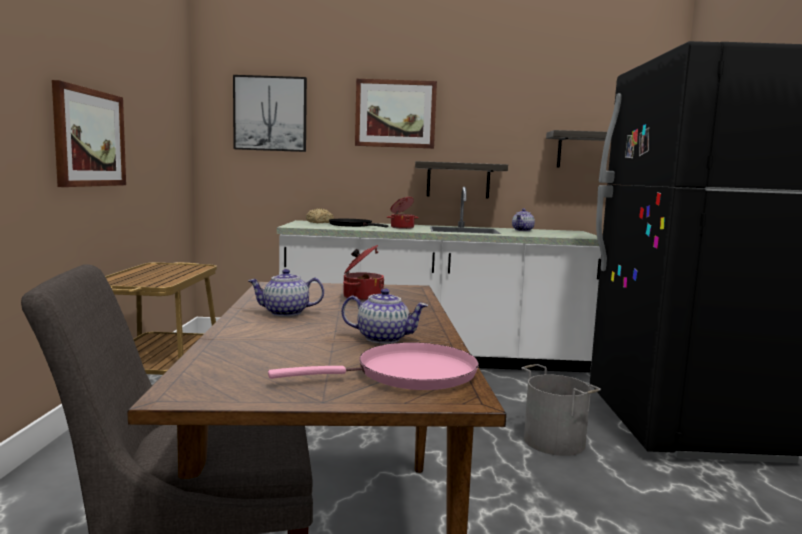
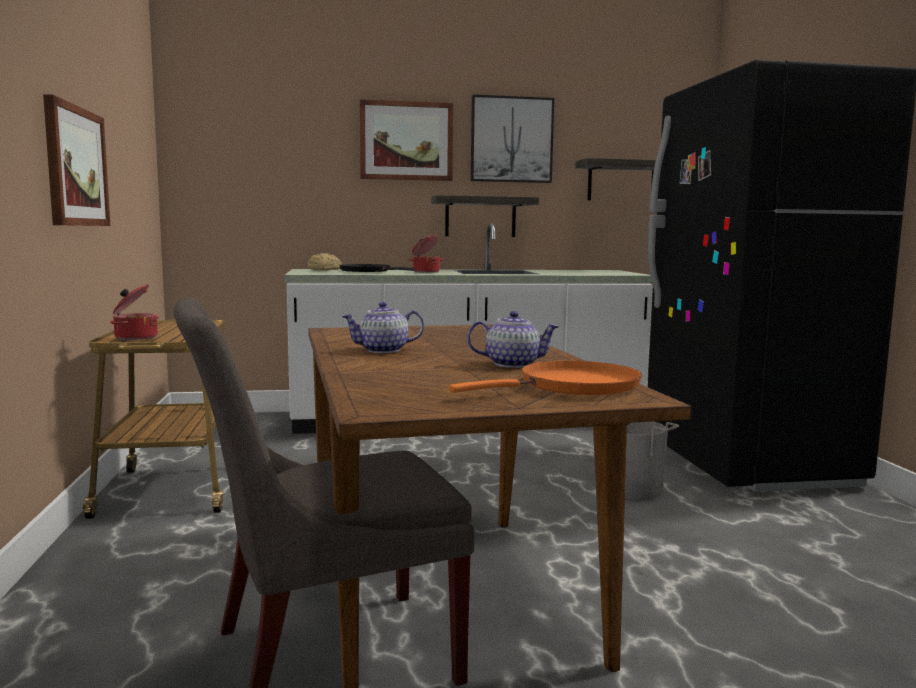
camera: 10 degrees left, 0 degrees up
(270, 114) = (256, 141): picture -> picture (511, 140)
(362, 297) = (444, 335): cooking pot -> cooking pot (135, 337)
(409, 374) = (572, 386): pink frying pan -> orange frying pan
(523, 230) = (557, 271): teapot -> none

